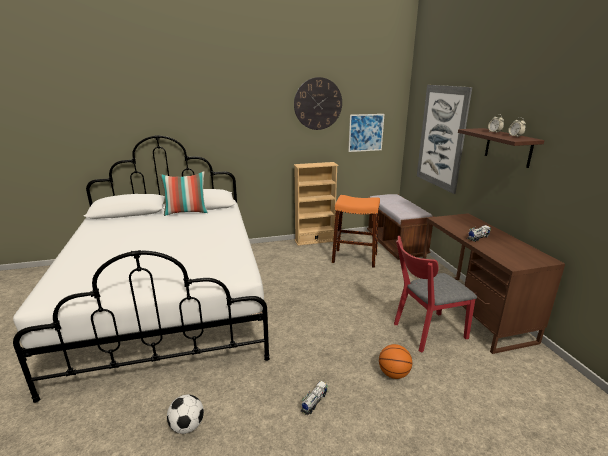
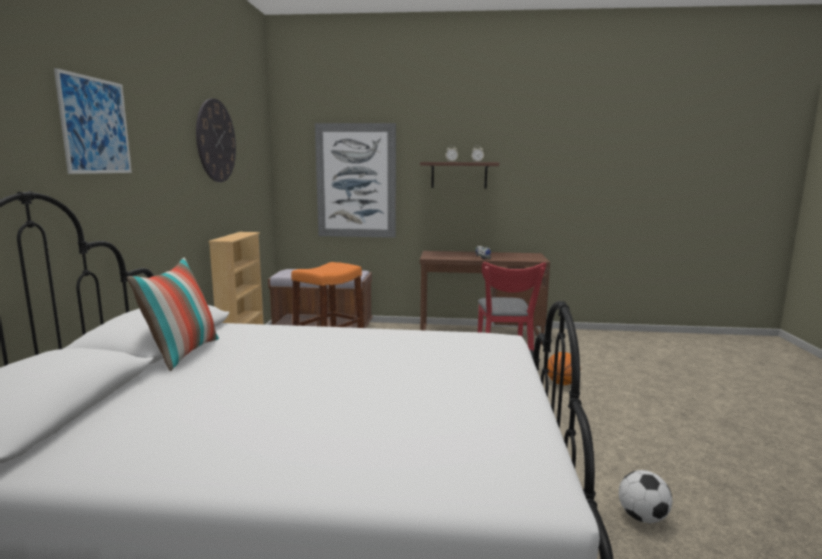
camera: 70 degrees left, 10 degrees down
(314, 402) = (599, 427): toy truck -> none
(366, 132) = (252, 187): picture -> picture (95, 126)

